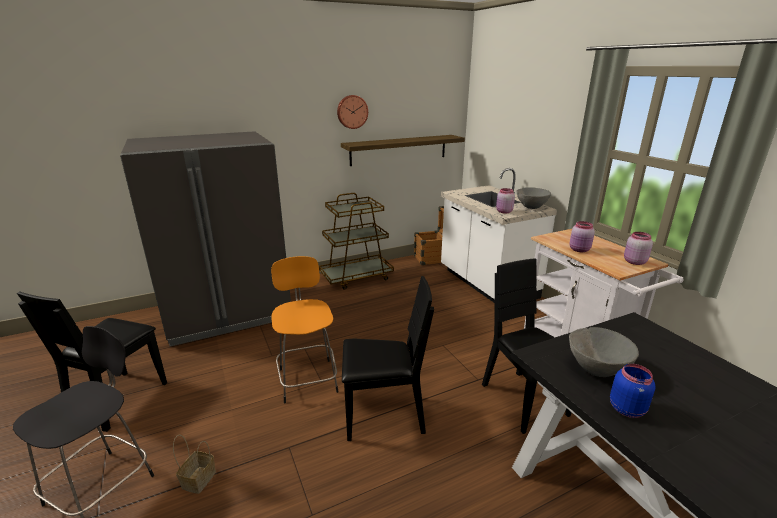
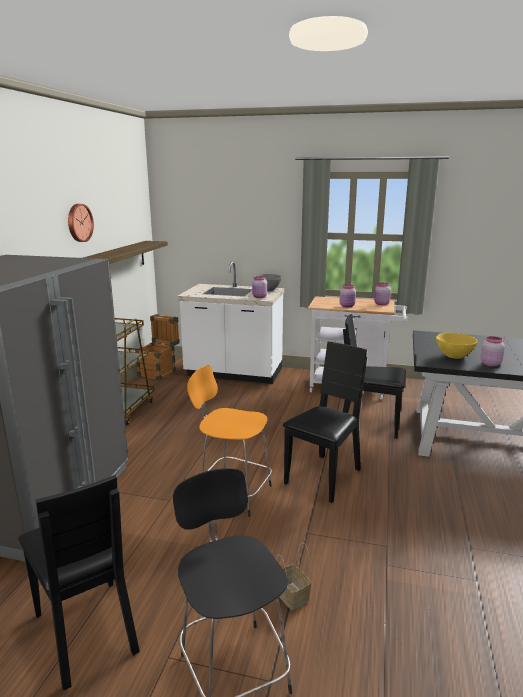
camera: 50 degrees left, 5 degrees down
(597, 369) = (454, 356): grey bowl -> yellow bowl
(627, 408) = (490, 364): blue jar -> pink jar

